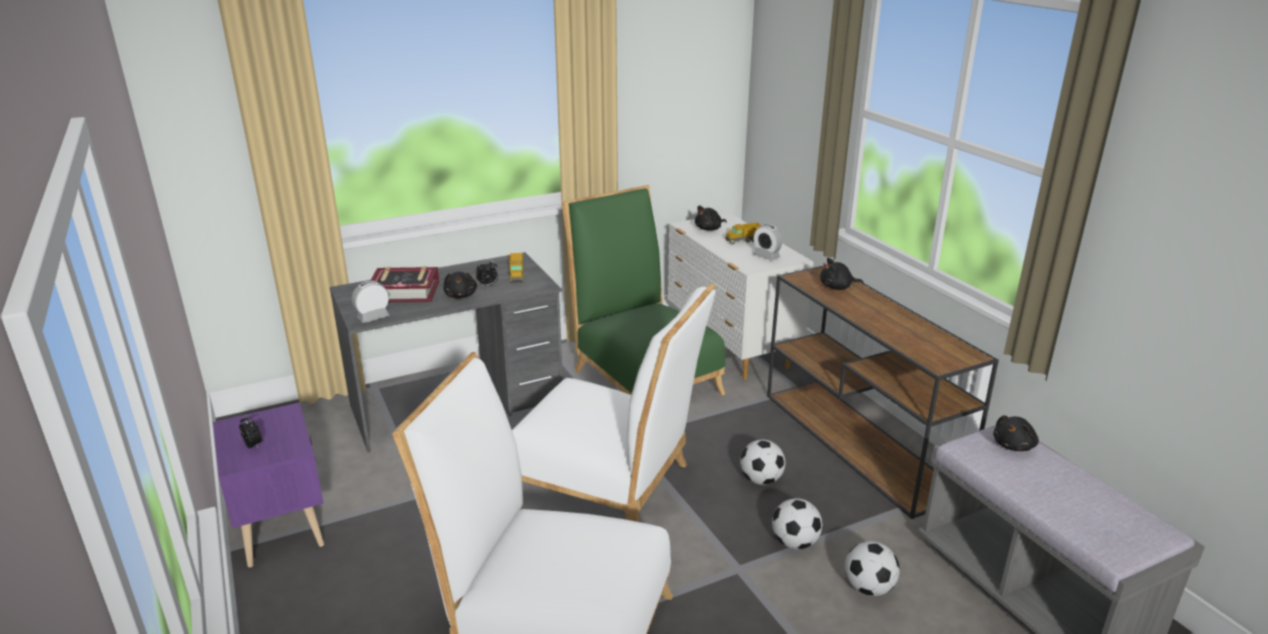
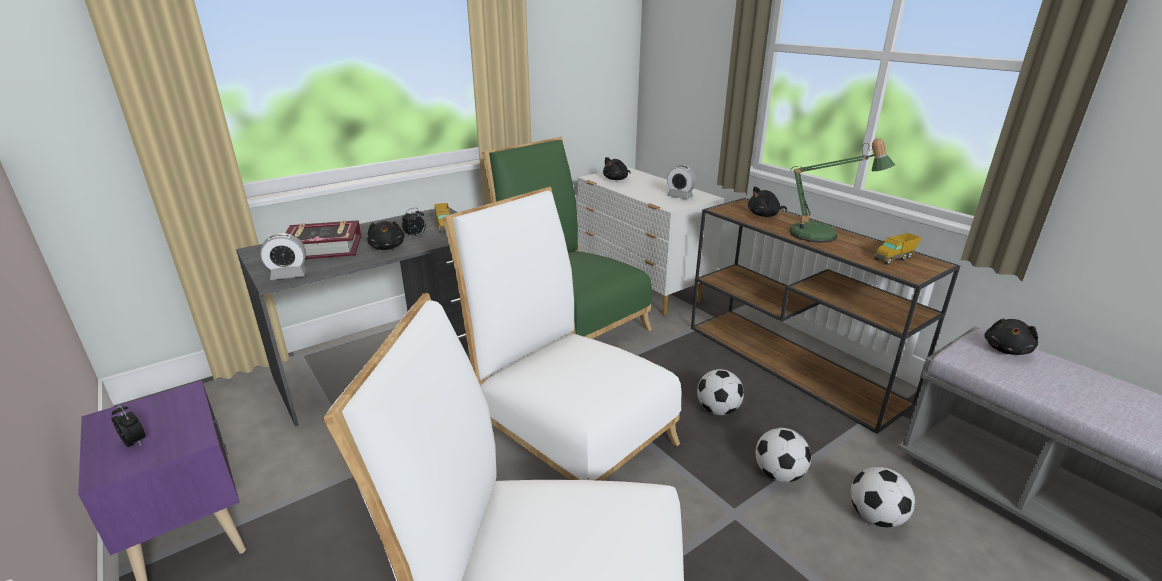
camera: 10 degrees left, 0 degrees up
(373, 317) = (288, 275): alarm clock -> alarm clock turned 150 degrees counterclockwise
(609, 485) = (568, 433): white chair -> white chair turned 150 degrees counterclockwise
(743, 240) = (651, 186): toy truck -> toy truck (894, 258)
(880, 316) = (821, 236): none -> table lamp

